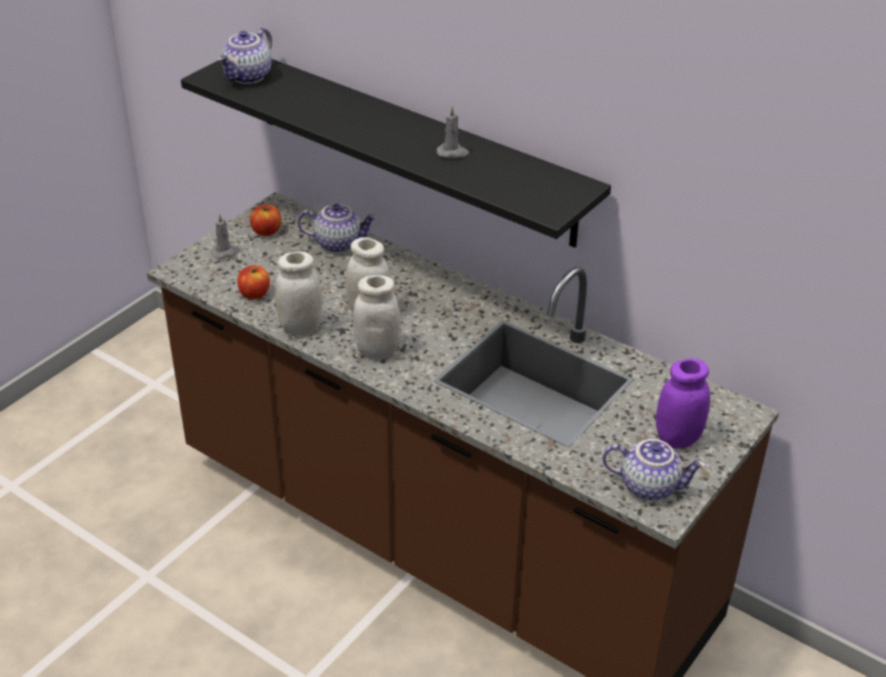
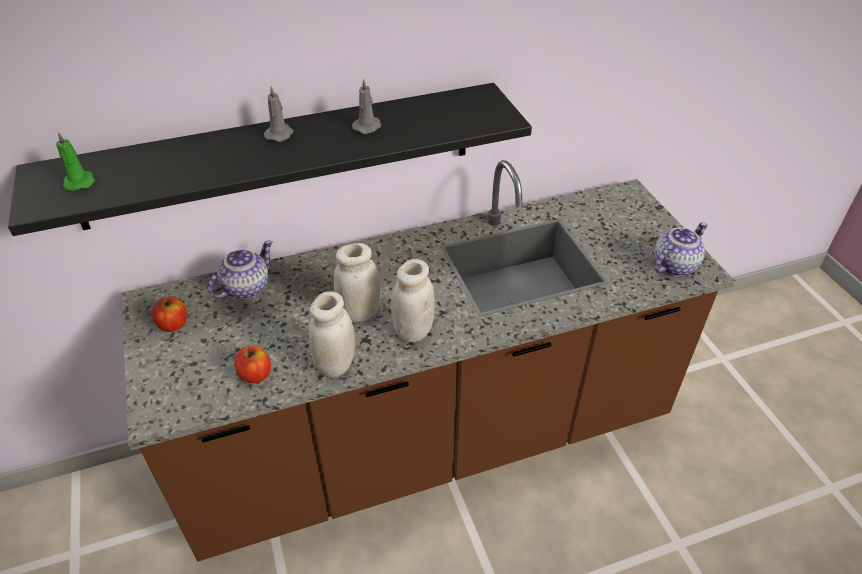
camera: 55 degrees left, 5 degrees up
(225, 252) = (169, 367): grey candle -> grey candle (280, 134)
(248, 77) = (79, 181): teapot -> green candle
(678, 438) = (634, 230): purple jar -> none

